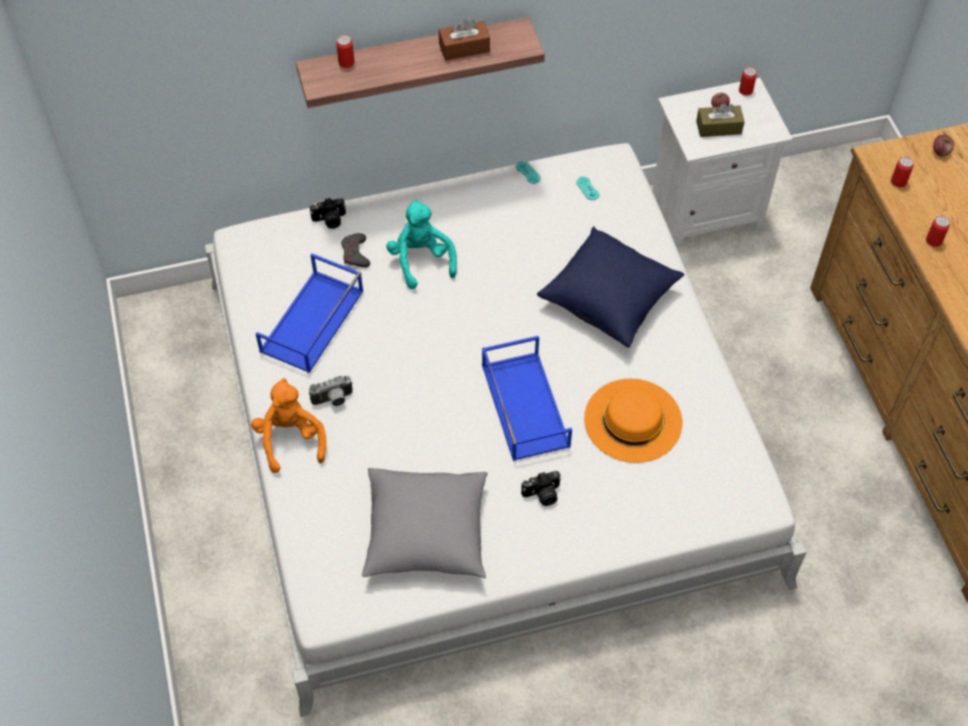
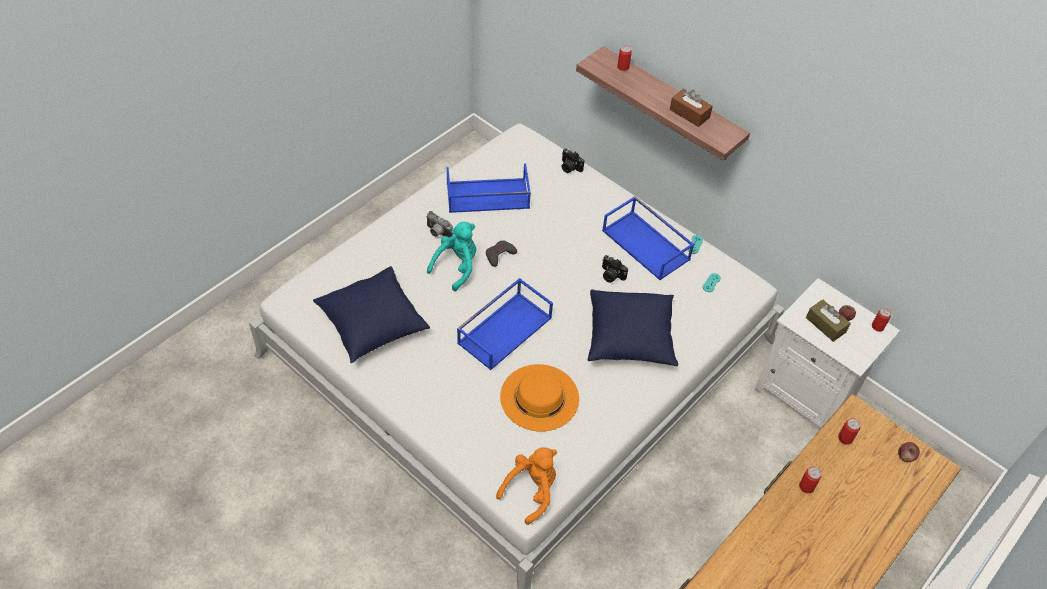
camera: 55 degrees right, 5 degrees down
(291, 439) = (396, 227): orange plush toy -> orange plush toy (531, 491)
(355, 253) = (554, 191): grey game controller -> grey game controller (499, 255)
(421, 260) = (576, 225): turquoise plush toy -> turquoise plush toy (456, 267)
(426, 535) = (372, 325): grey pillow -> blue pillow
(499, 213) = (647, 245): none -> blue tray
(542, 495) = (443, 372): camera -> camera (611, 275)

